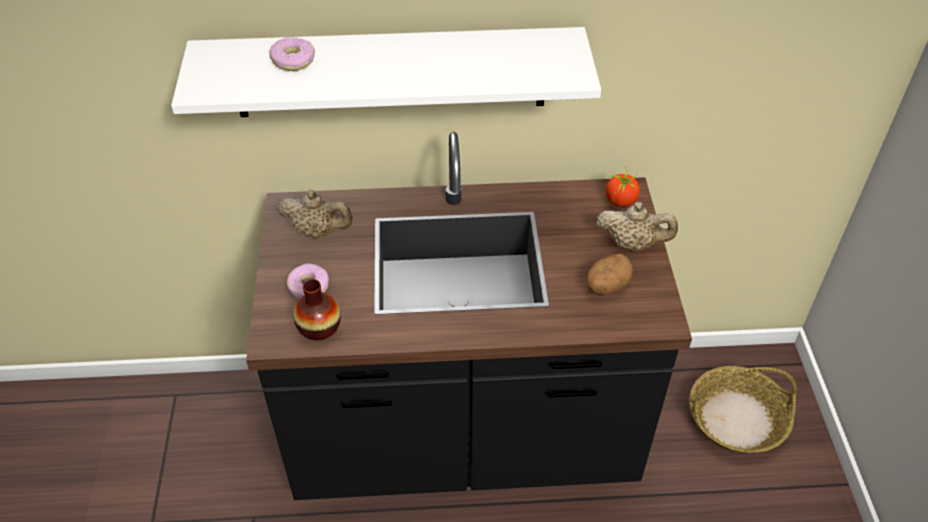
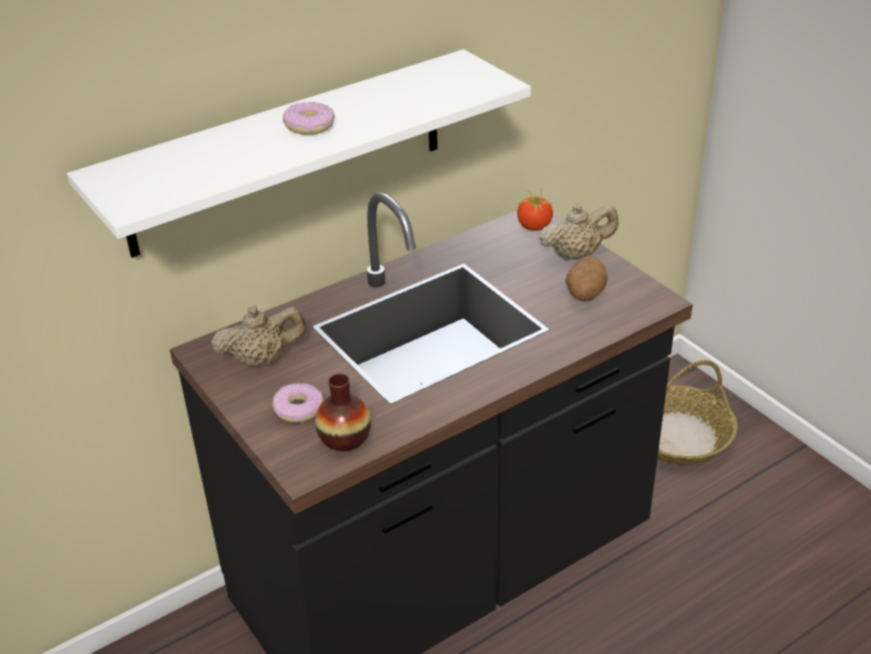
camera: 30 degrees left, 10 degrees down
(293, 60) = (209, 152): donut -> donut (309, 125)

